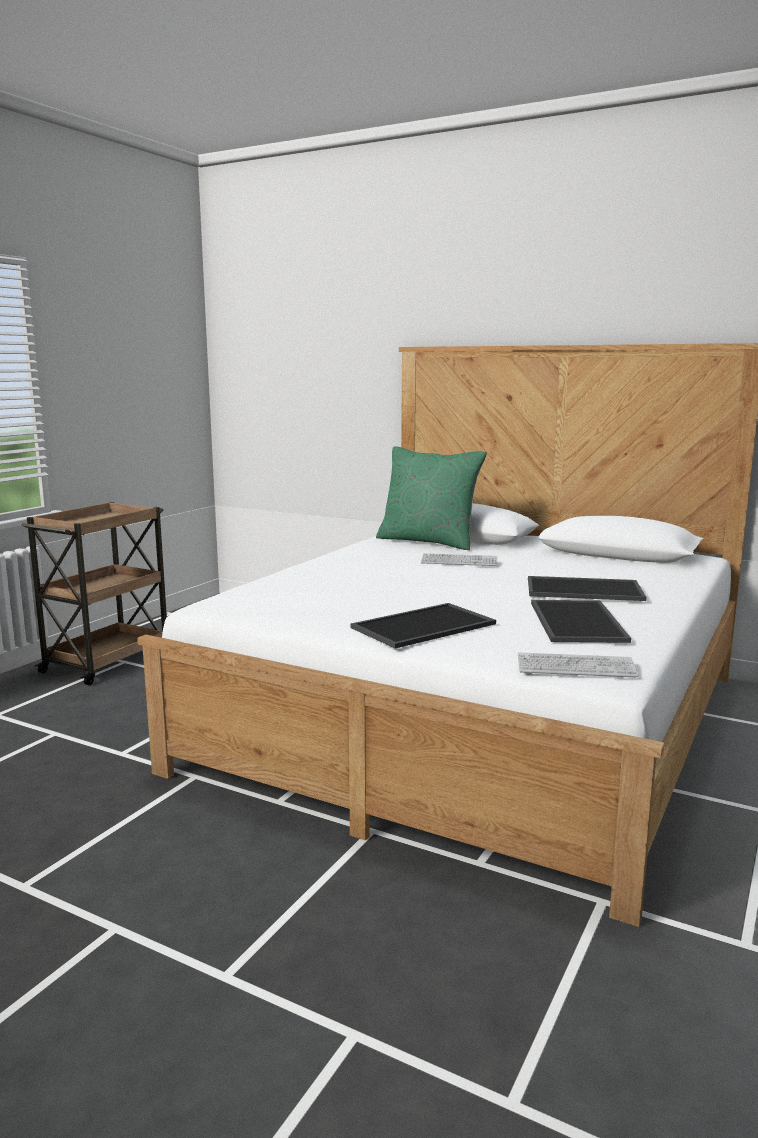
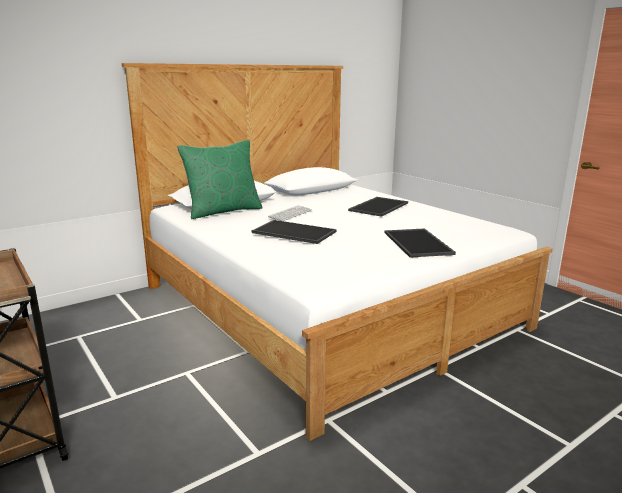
camera: 65 degrees left, 5 degrees up
(574, 621) = (431, 218): tray -> tray (292, 232)
(575, 667) = (498, 232): keyboard -> none

